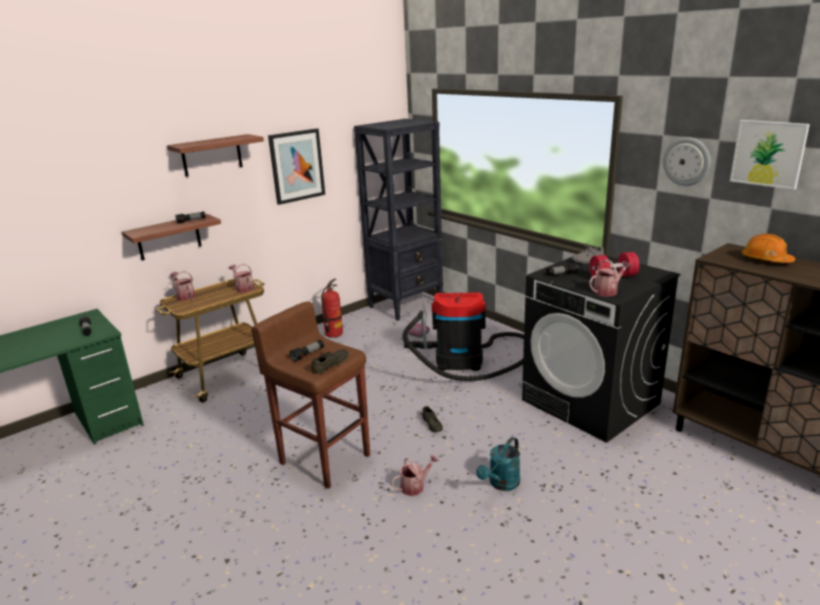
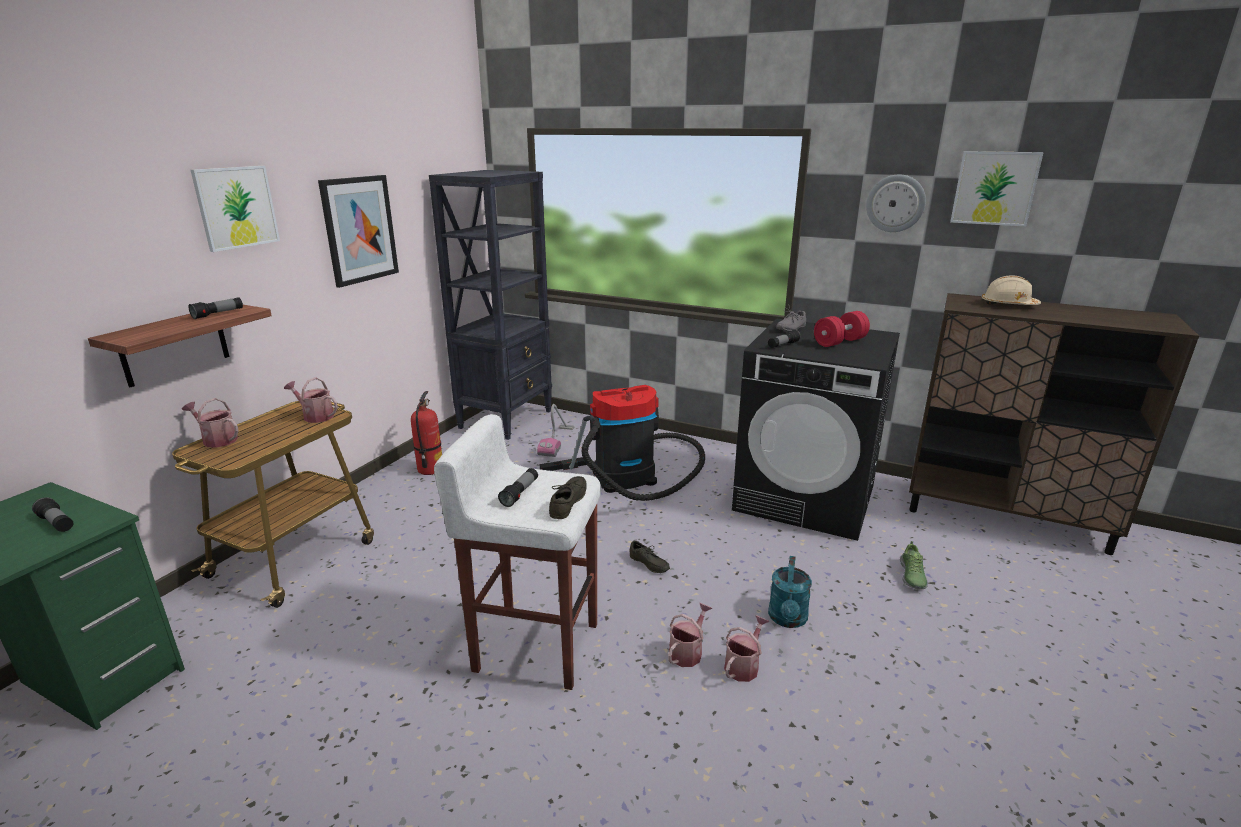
camera: 25 degrees left, 0 degrees up
(211, 155) = (236, 207): shelf -> picture
(324, 458) = (535, 645): brown stool -> white stool
(608, 291) = (855, 357): watering can -> watering can (743, 665)
(629, 478) = (912, 576): none -> shoe
(765, 260) = (1008, 305): orange hard hat -> beige hard hat

